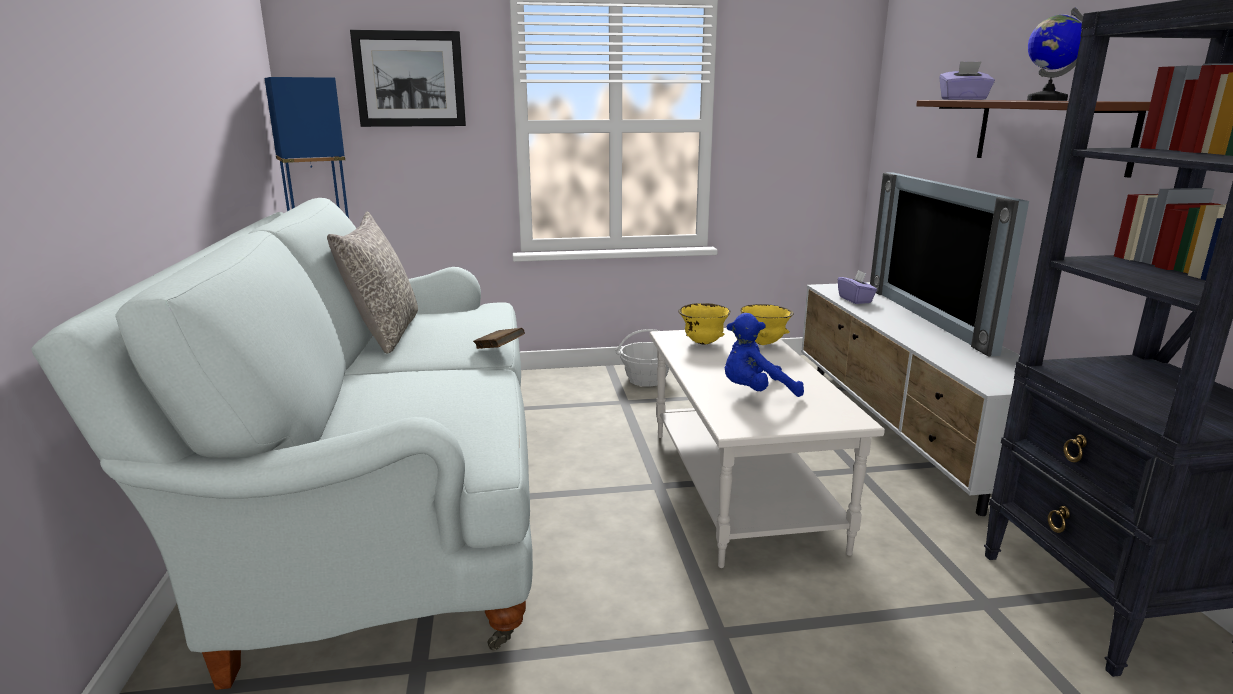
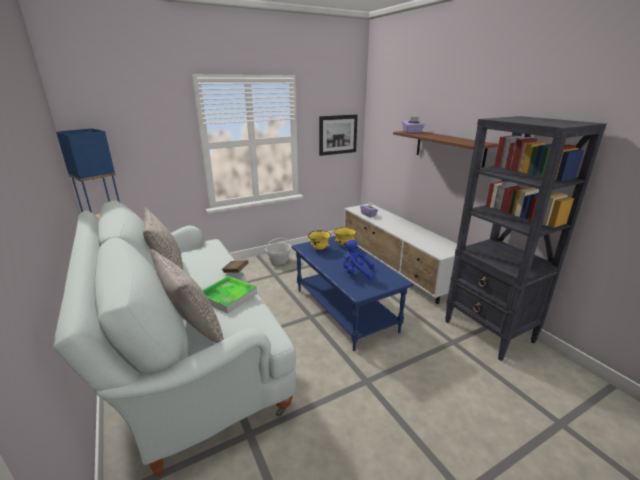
camera: 20 degrees left, 5 degrees up
(354, 416) = (192, 327): none -> grey pillow
(409, 79) = (141, 125): picture -> picture (338, 134)
(453, 382) = (228, 296): none -> tray
(738, 487) = (343, 310): white coffee table -> blue coffee table
(755, 393) = (356, 273): blue plush toy -> blue plush toy turned 45 degrees clockwise
(933, 317) = (403, 220): television -> none
(1046, 100) = (451, 139): globe -> none

